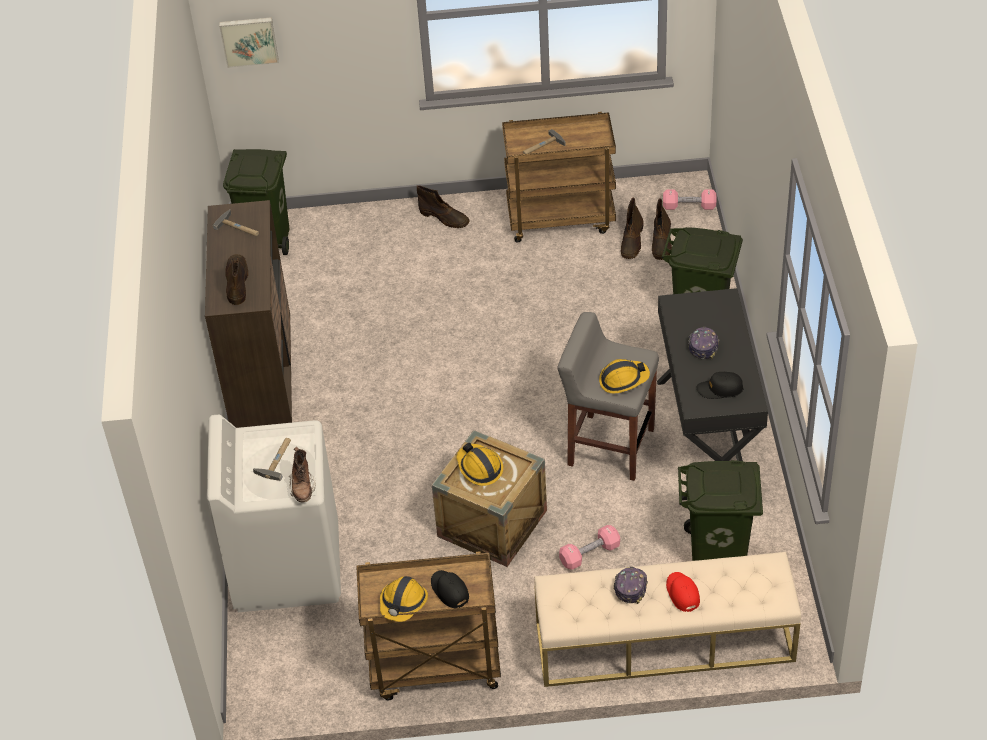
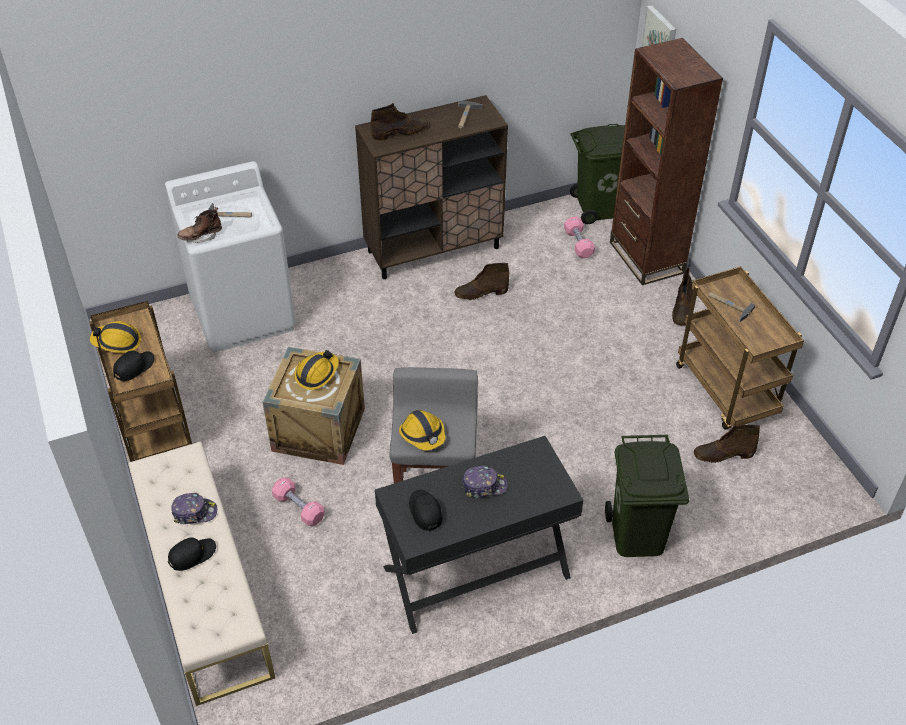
camera: 70 degrees right, 0 degrees up
(360, 223) = (646, 257): none -> brown bookcase
(661, 243) = (735, 479): brown boot -> brown boot (481, 293)
(682, 593) = (192, 555): red cap -> black cap
(689, 206) = (802, 492): pink dumbbell -> pink dumbbell (578, 244)
(718, 556) = (319, 612): green trash can -> none

